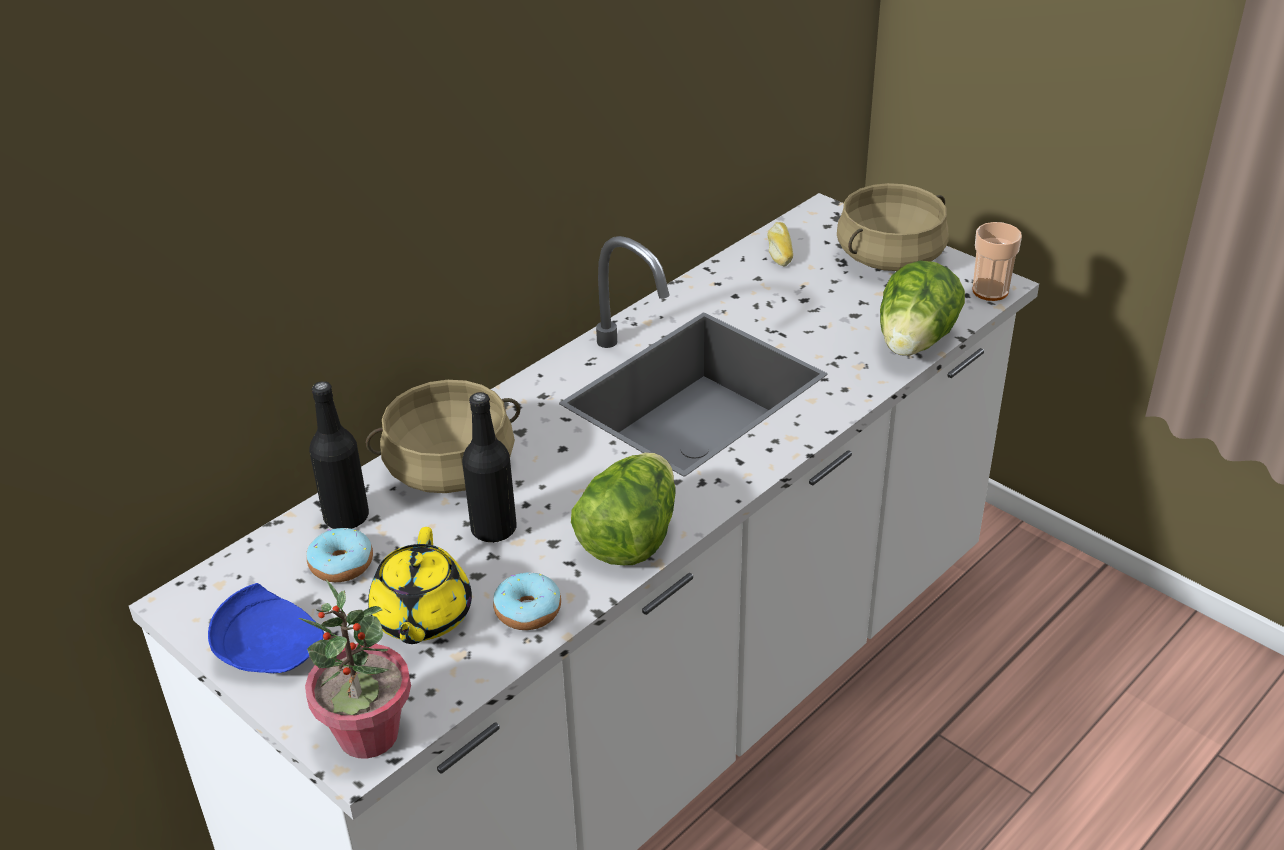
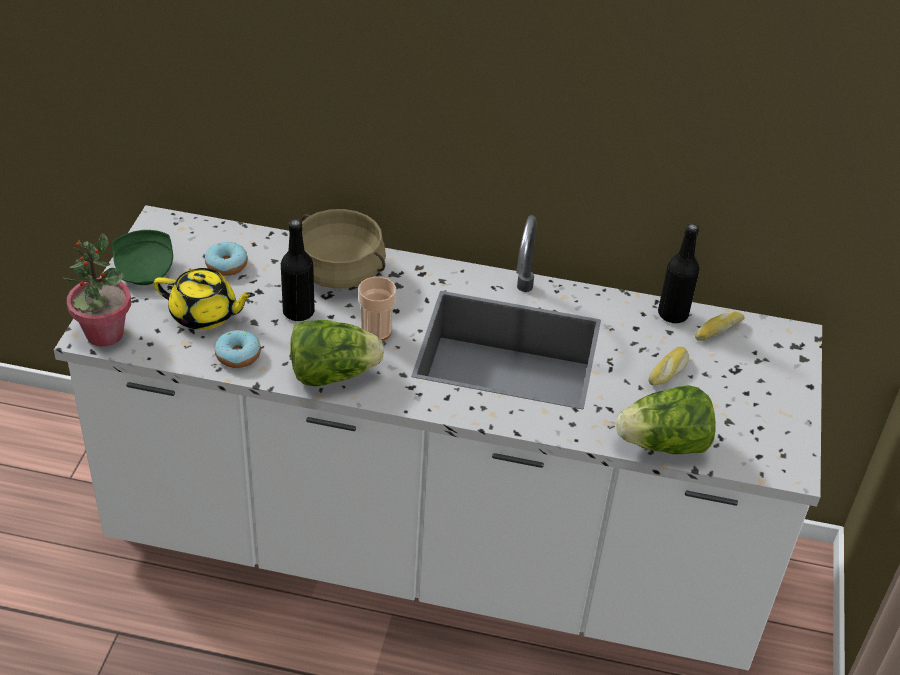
camera: 55 degrees right, 5 degrees up
(271, 648) = (145, 269): blue plate -> green plate
(346, 517) = (266, 249): black bottle -> black bottle (672, 314)
(421, 617) = (205, 315): yellow teapot -> yellow teapot turned 135 degrees counterclockwise
(815, 300) = (669, 371): none -> bread
(890, 258) = (768, 395): beige cooking pot -> none
(990, 291) = (777, 469): cup -> cup (376, 331)

